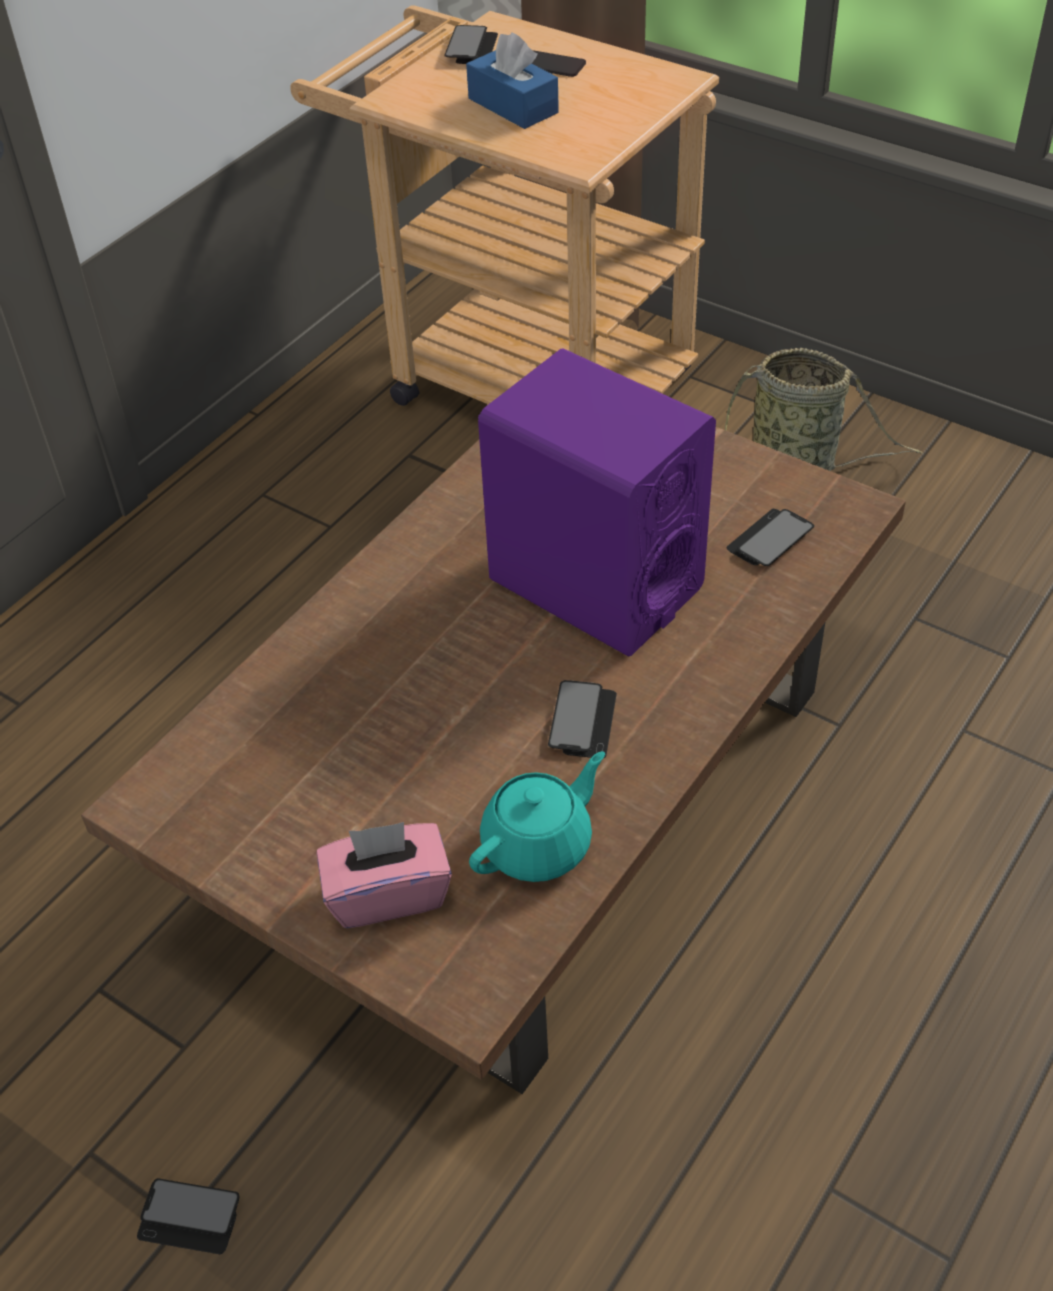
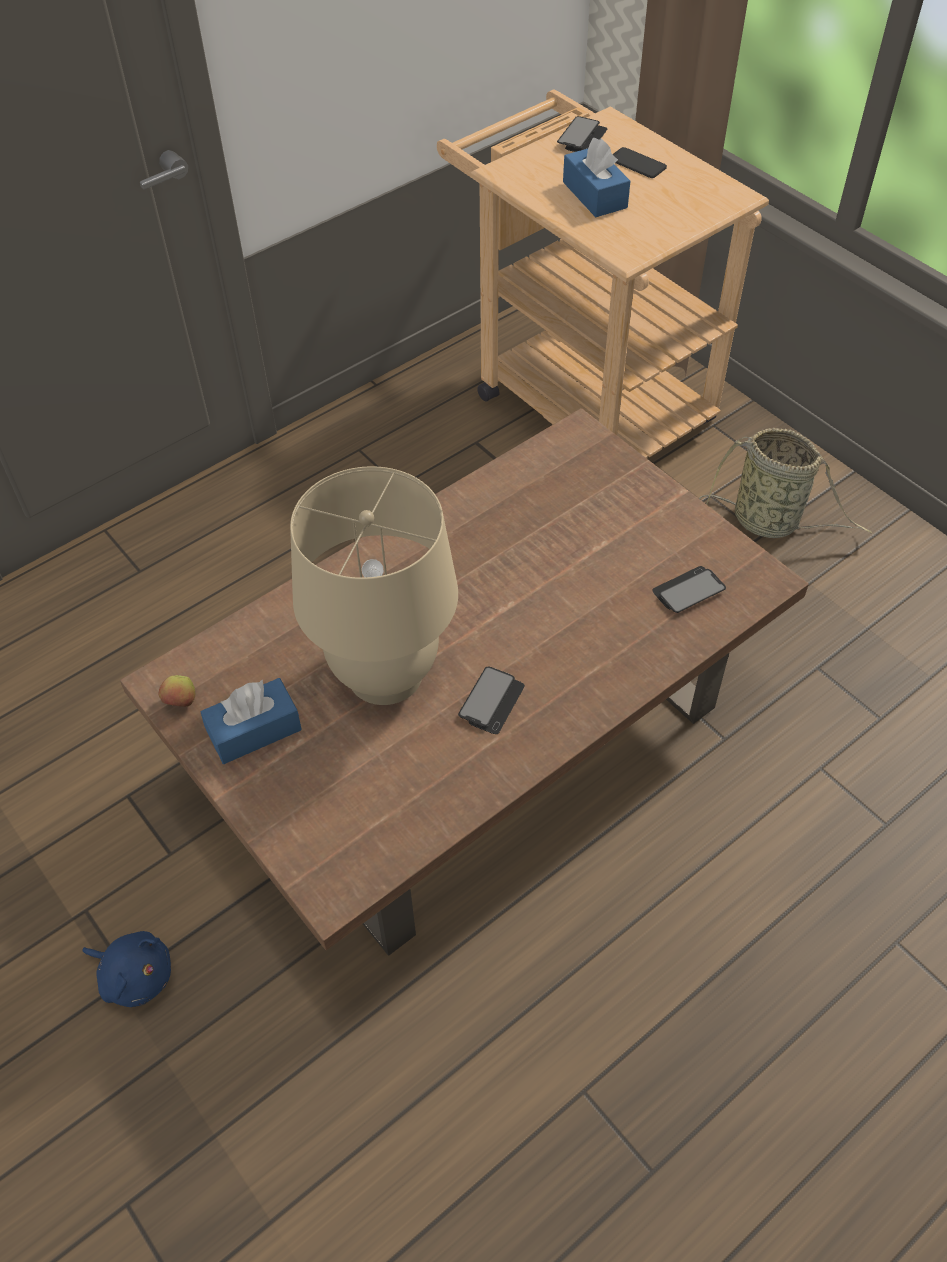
camera: 15 degrees right, 5 degrees up
(176, 821) = (181, 702): none -> apple
(189, 1217) = (135, 975): phone -> blue plush toy
(289, 831) = (254, 730): none -> blue tissue box
(388, 893) = (305, 796): pink tissue box -> none
(434, 722) = (385, 674): none -> beige table lamp
(539, 844) = (425, 788): turquoise teapot -> none
(595, 583) = (541, 594): purple speaker -> none

